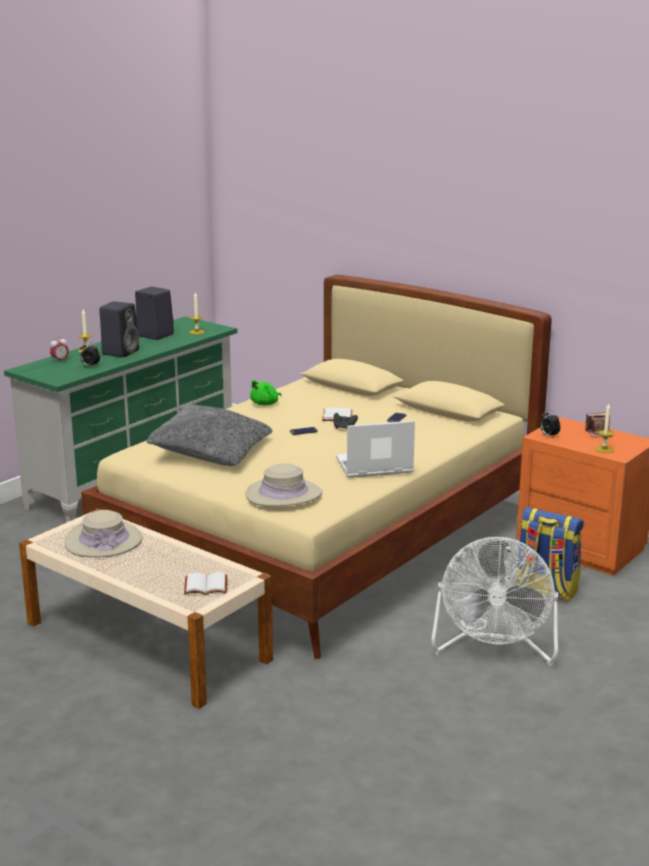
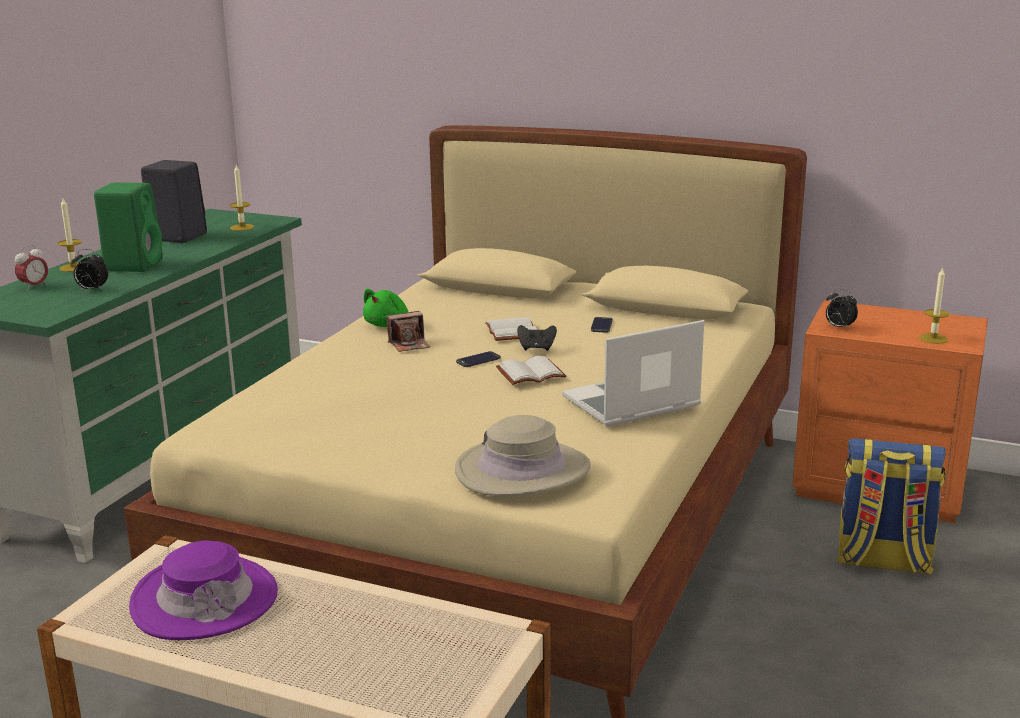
camera: 15 degrees left, 0 degrees up
(103, 541) = (205, 599): beige hat -> purple hat
(121, 352) = (134, 265): black speaker -> green speaker
(205, 586) = (444, 667): white book -> white book (530, 374)
(212, 451) = (350, 409): grey pillow -> none
(490, 646) = (876, 674): white fan -> none
(599, 433) = (902, 317): camera -> camera (409, 344)

